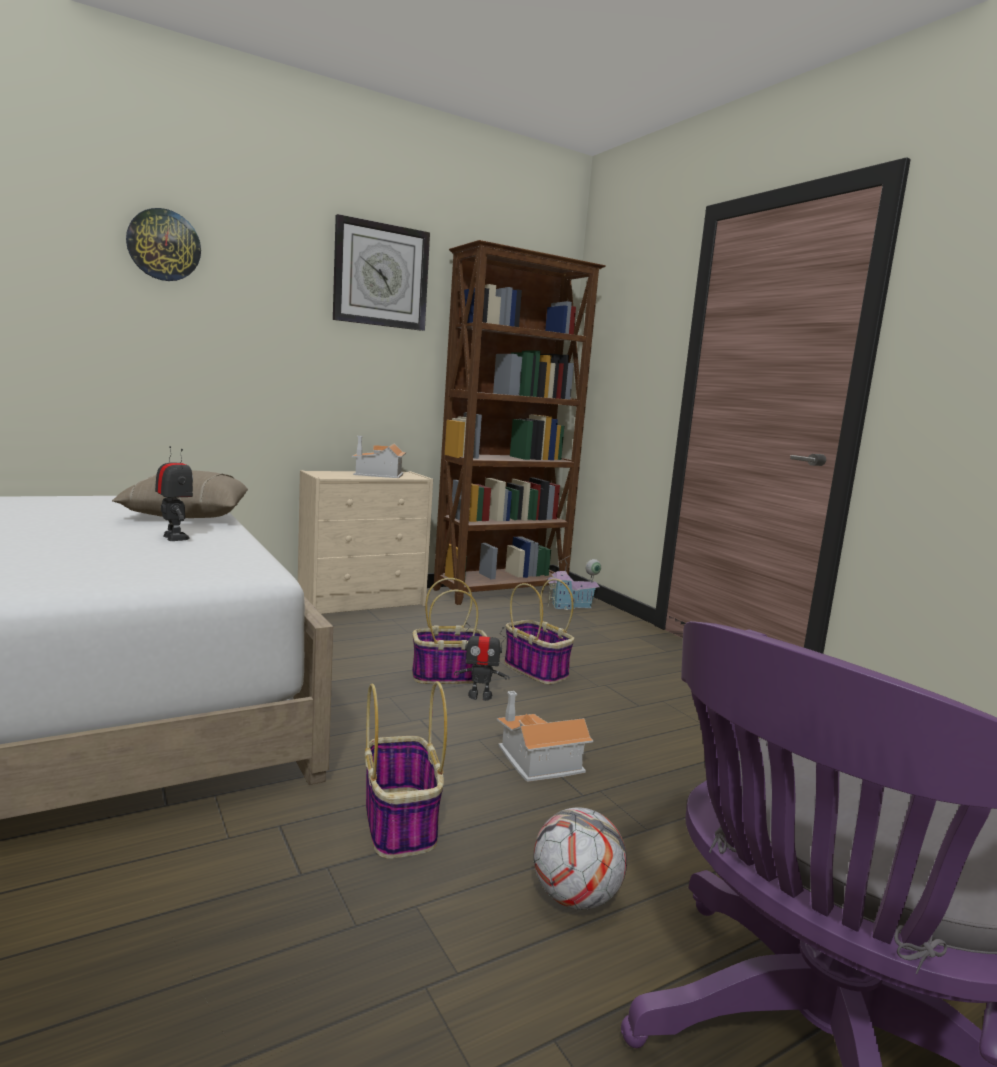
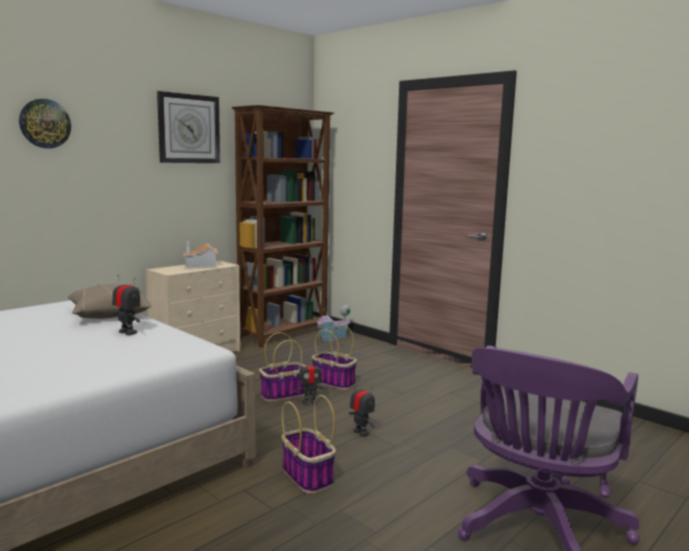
camera: 15 degrees left, 0 degrees up
(536, 760) = (361, 433): toy house -> toy robot
(575, 898) = (413, 492): football -> none

